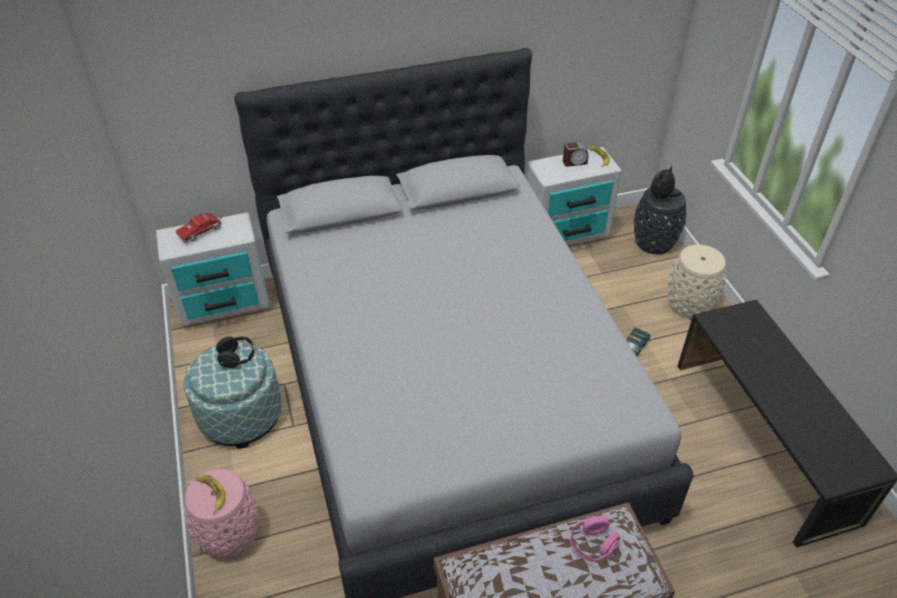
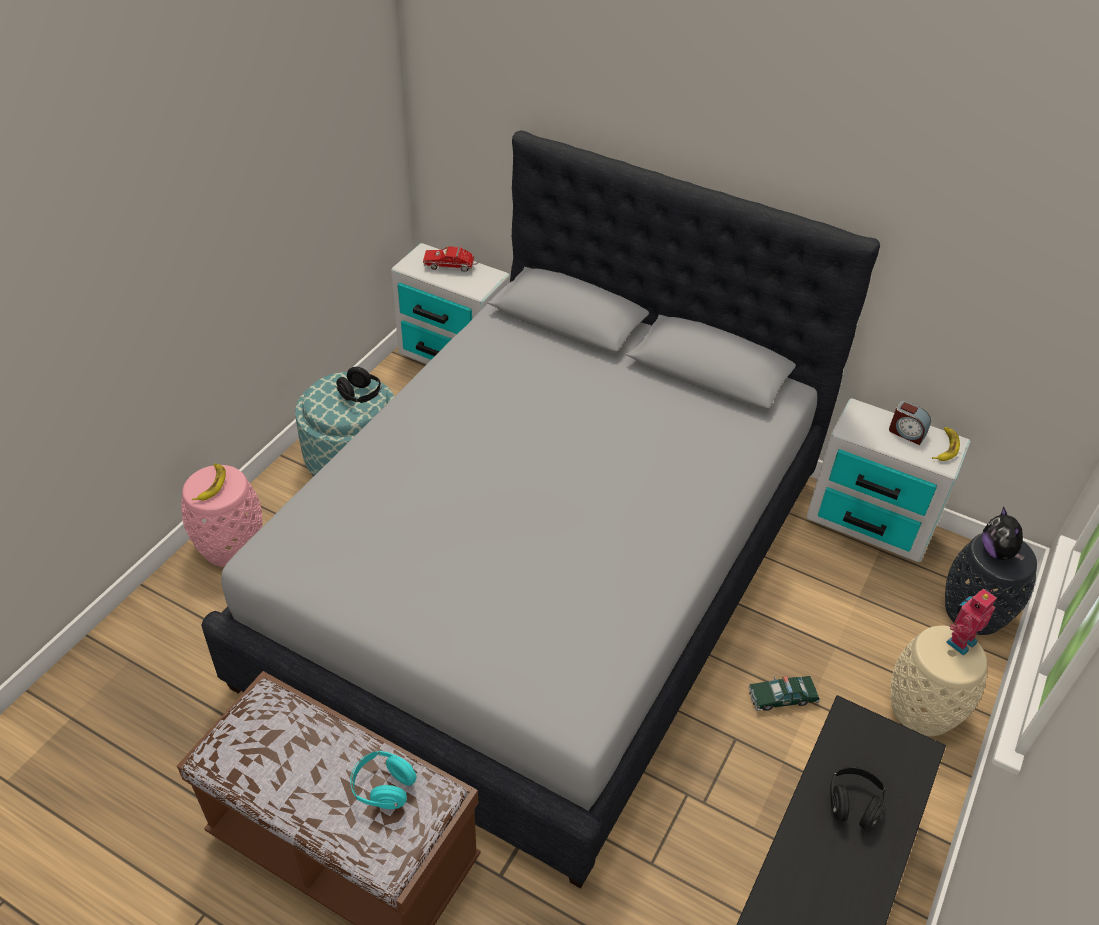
camera: 45 degrees right, 0 degrees up
(592, 546) = (383, 788): pink headphones -> turquoise headphones
(661, 197) = (997, 552): plush toy -> plush toy turned 105 degrees counterclockwise
(699, 250) = (959, 641): none -> toy robot
(761, 356) = (853, 804): none -> black headphones

